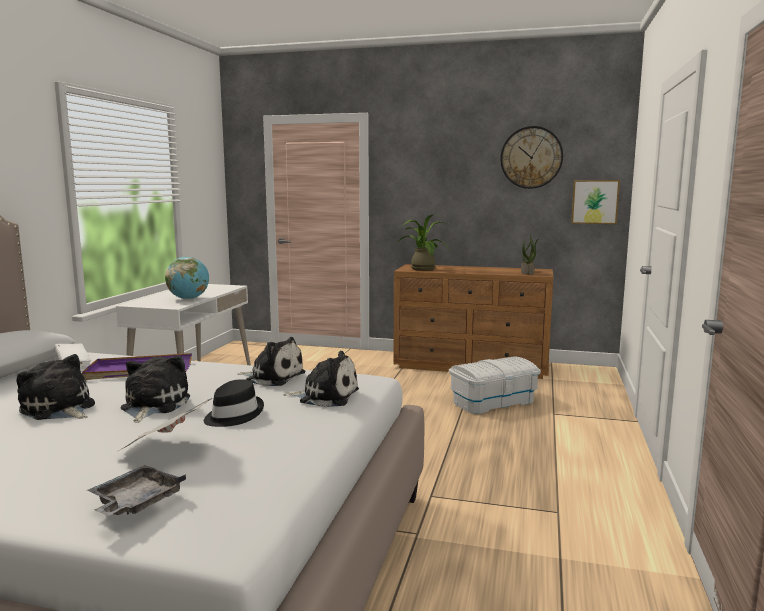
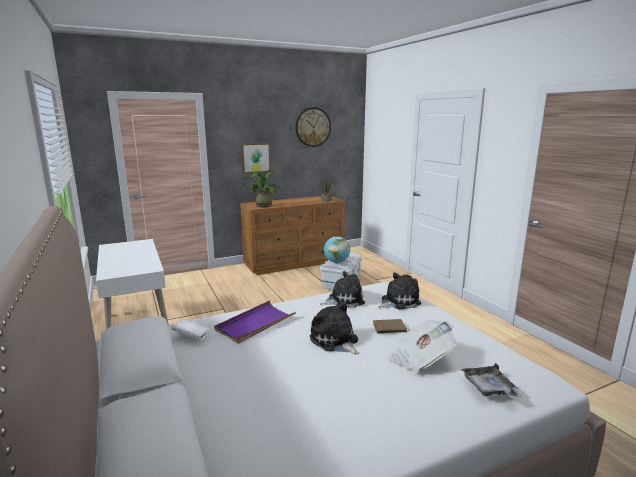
camera: 40 degrees left, 5 degrees up
(59, 409) = (287, 368): plush toy -> none
(188, 299) = (143, 260): globe -> globe (336, 262)
(233, 415) = (389, 329): black hat -> brown book
(594, 202) = (347, 153): picture -> picture (255, 157)

